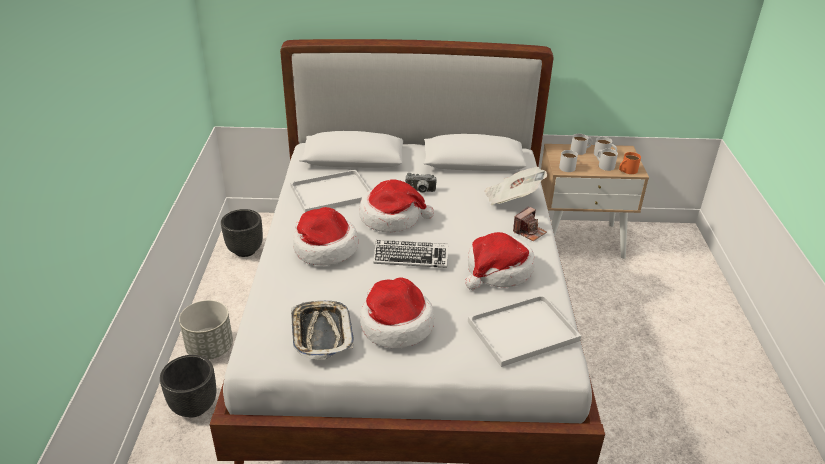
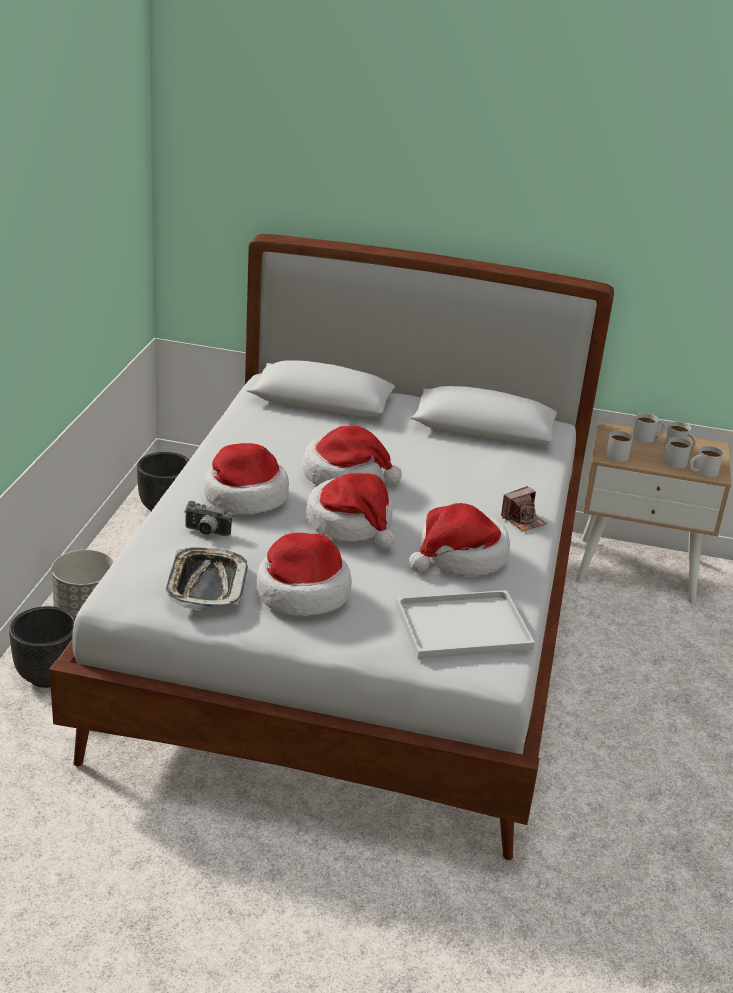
camera: 10 degrees right, 5 degrees down
(332, 192) = (279, 435): white tray -> none
(411, 257) = (351, 524): keyboard -> hat
(420, 191) = (396, 452): camera -> camera (206, 533)
(512, 199) = (517, 478): newspaper -> none
(626, 171) = (702, 472): orange mug -> white mug

